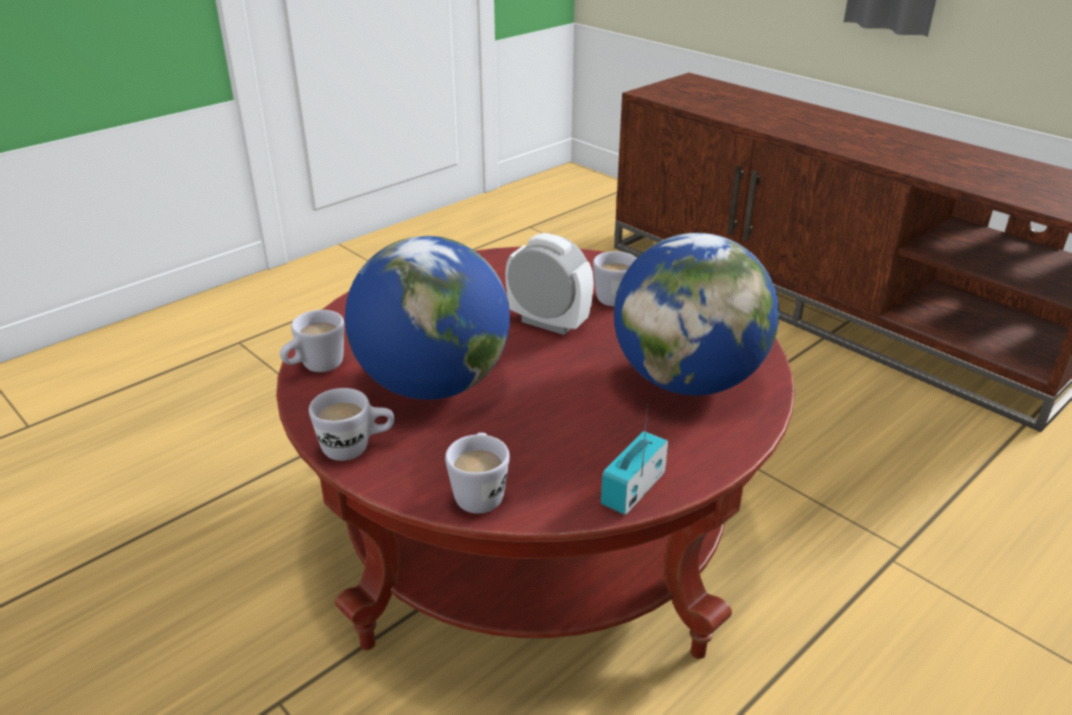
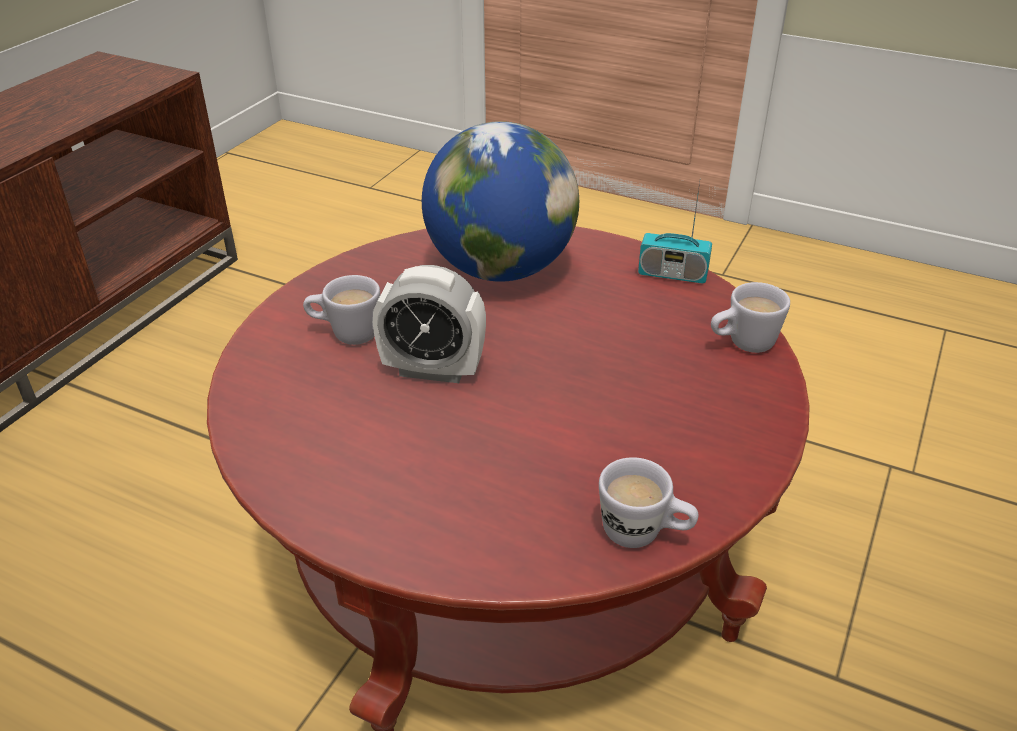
camera: 110 degrees left, 5 degrees up
(356, 448) = (753, 437): white mug -> none
(433, 385) = (611, 420): globe -> none
(548, 323) = (432, 370): alarm clock -> alarm clock turned 90 degrees counterclockwise

